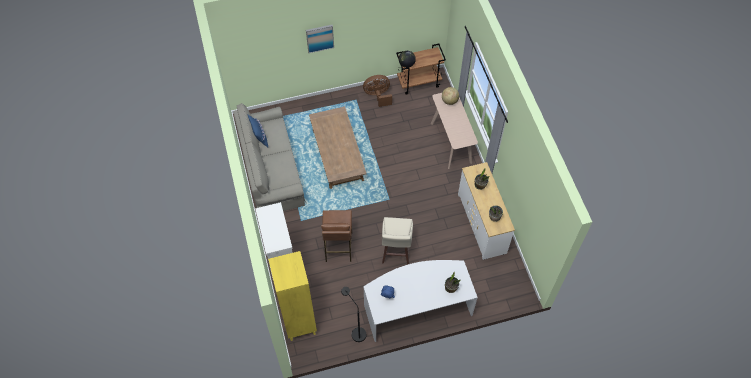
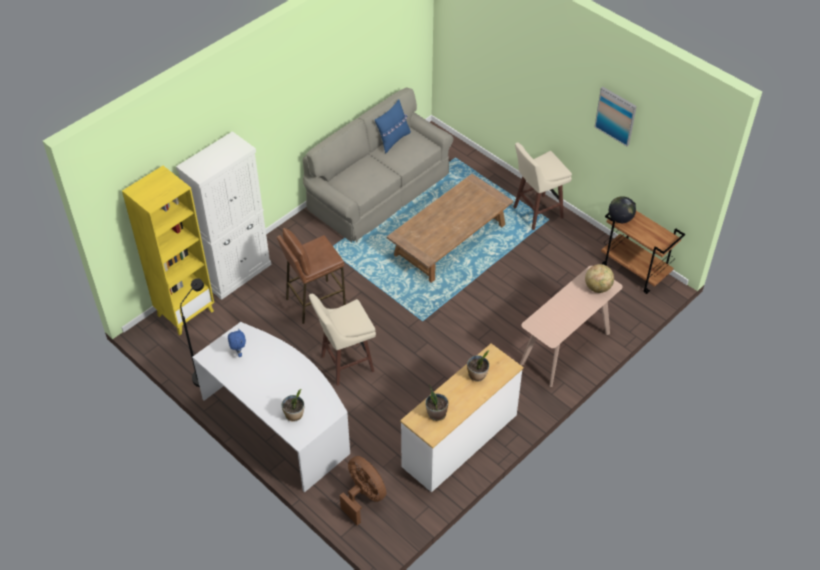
camera: 60 degrees right, 10 degrees down
(320, 38) = (543, 89): picture -> picture (616, 116)
(347, 102) = (536, 213): none -> beige stool
(378, 96) = (574, 238): brown fan -> brown fan (363, 497)

